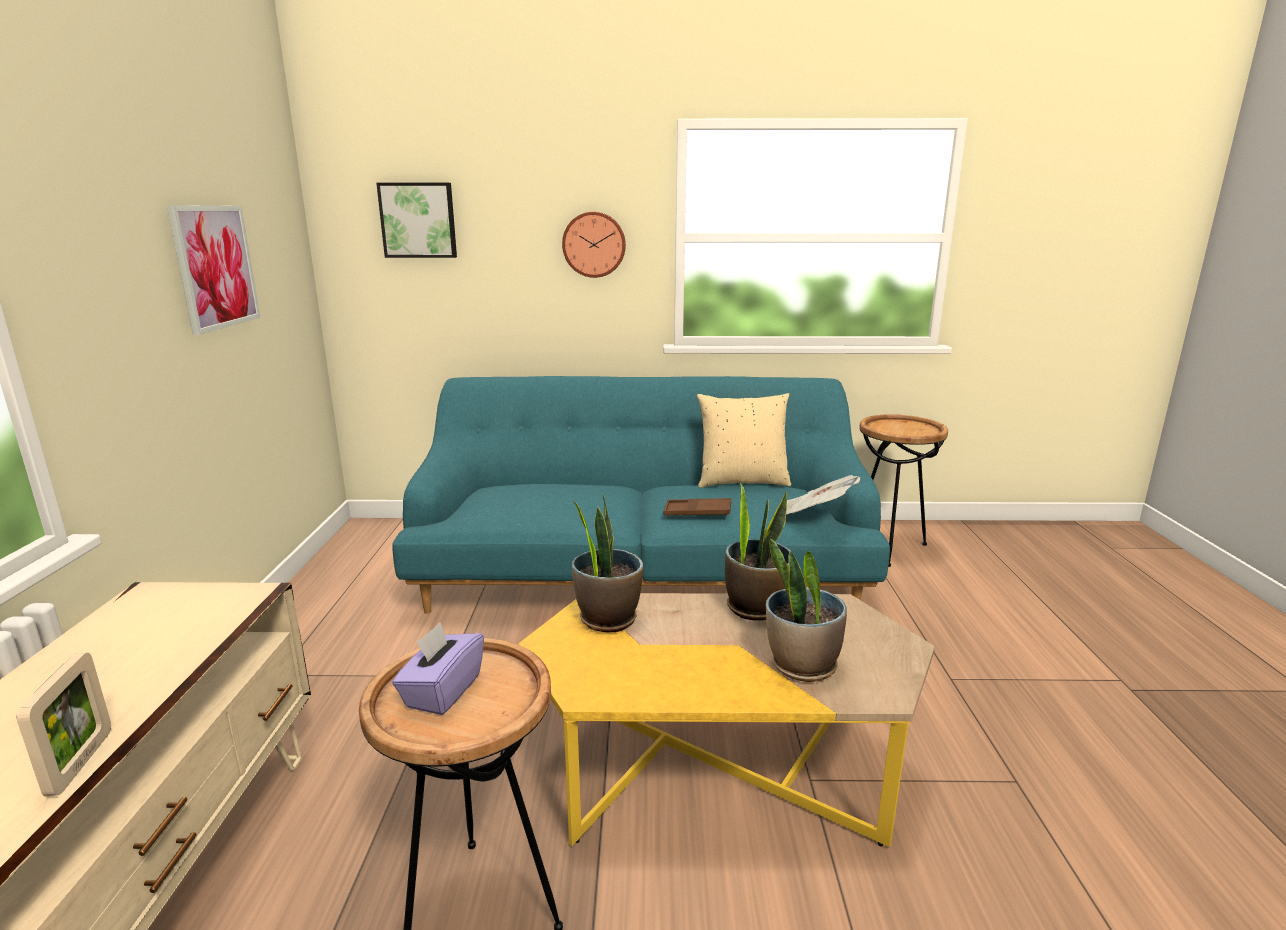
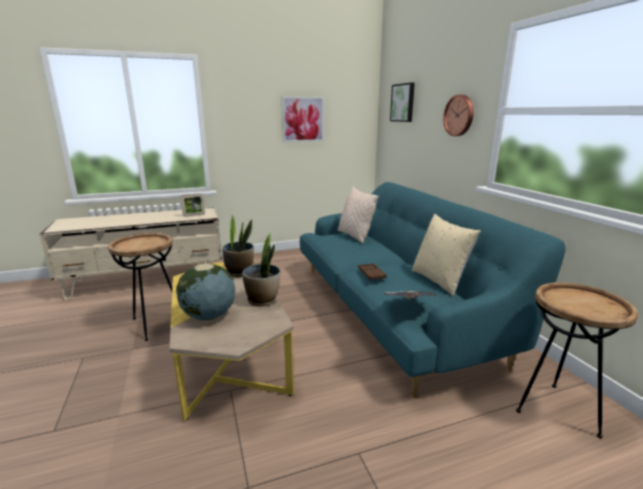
camera: 70 degrees right, 0 degrees up
(80, 762) = (126, 224): picture frame -> picture frame (194, 215)
(442, 691) = (142, 242): purple tissue box -> none
(514, 490) = (355, 236): none -> beige pillow
(801, 666) = (209, 316): potted plant -> globe

